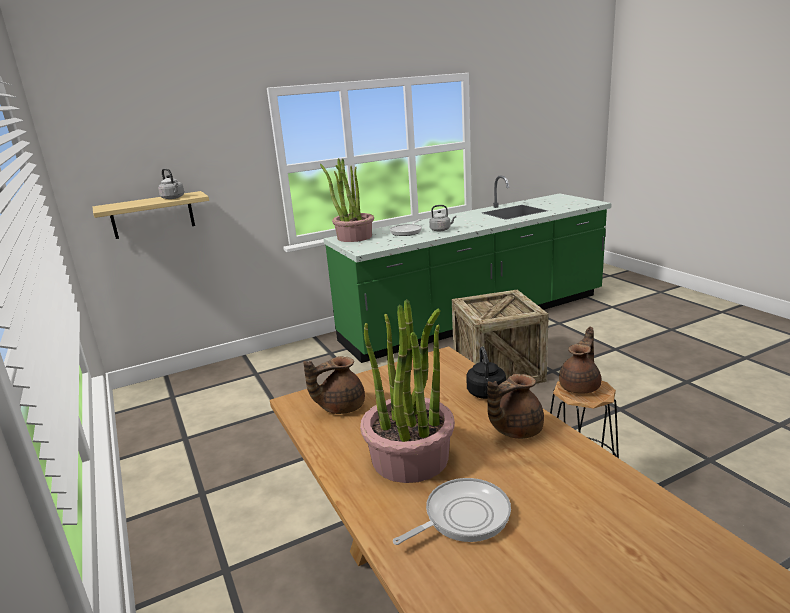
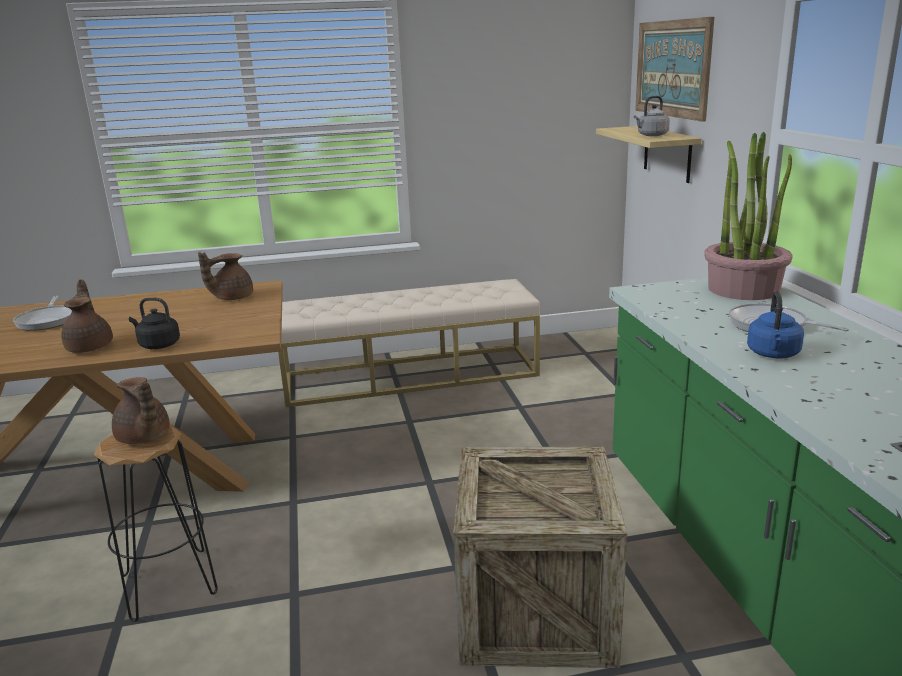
camera: 105 degrees right, 0 degrees up
(136, 150) = (672, 68): none -> picture
(202, 482) = (410, 375): none -> beige bench
(340, 407) = (231, 298): brown teapot -> brown teapot turned 120 degrees counterclockwise
(410, 458) = (126, 313): potted plant -> none
(441, 230) = (773, 354): grey kettle -> blue kettle

